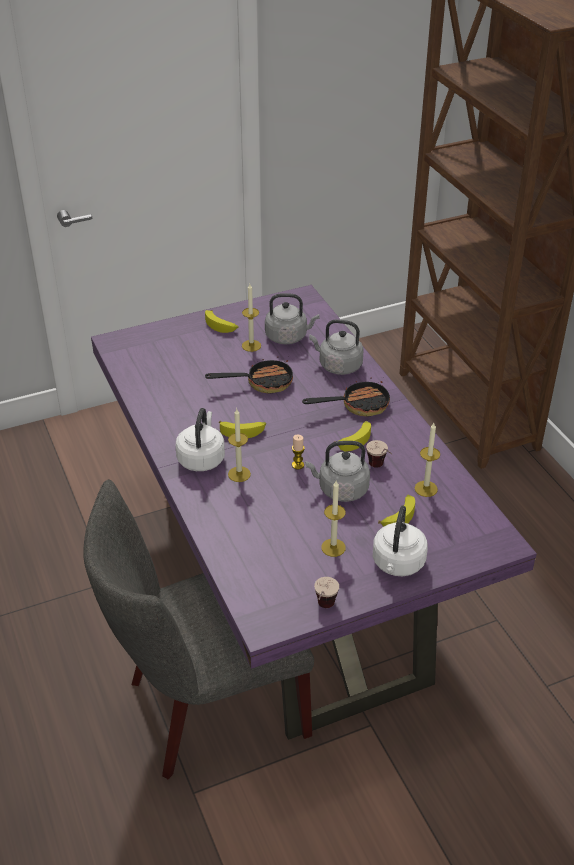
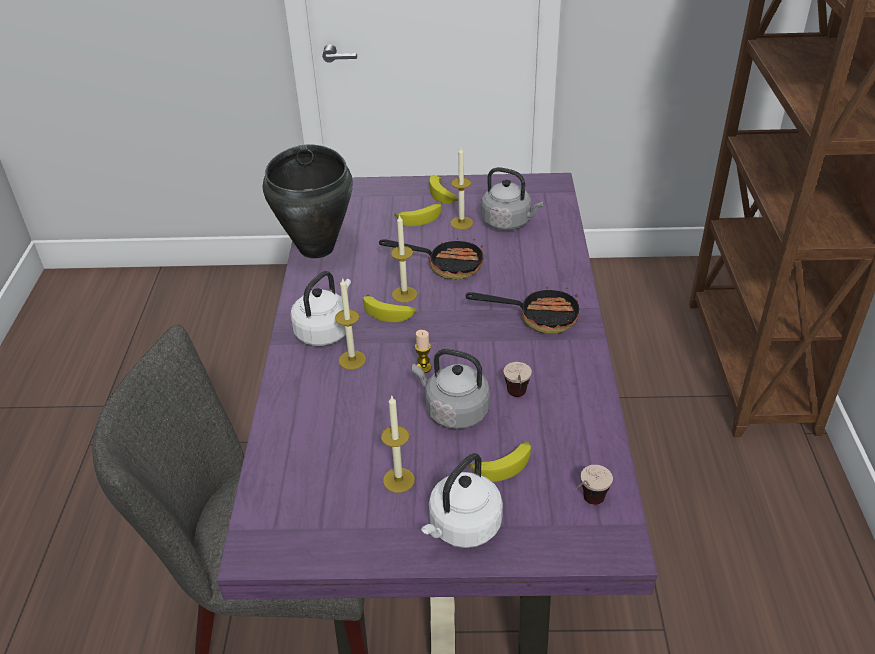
camera: 25 degrees right, 0 degrees up
(146, 394) = (317, 248): none -> black cooking pot
(323, 610) = (335, 556): cup -> cup (587, 505)
(338, 365) = (544, 266): grey kettle -> none
(355, 439) = (510, 356): banana -> banana (420, 218)
(426, 488) = (559, 440): candle -> candle (404, 294)

